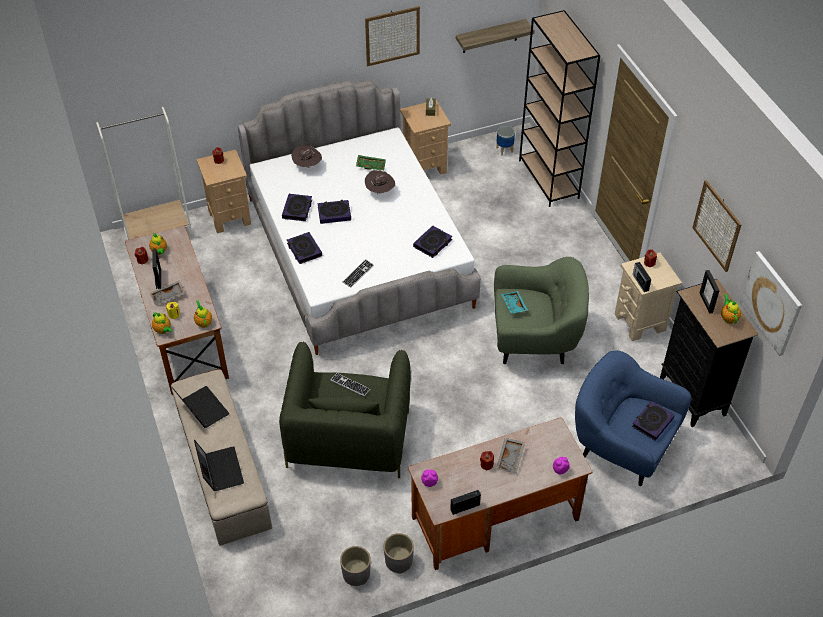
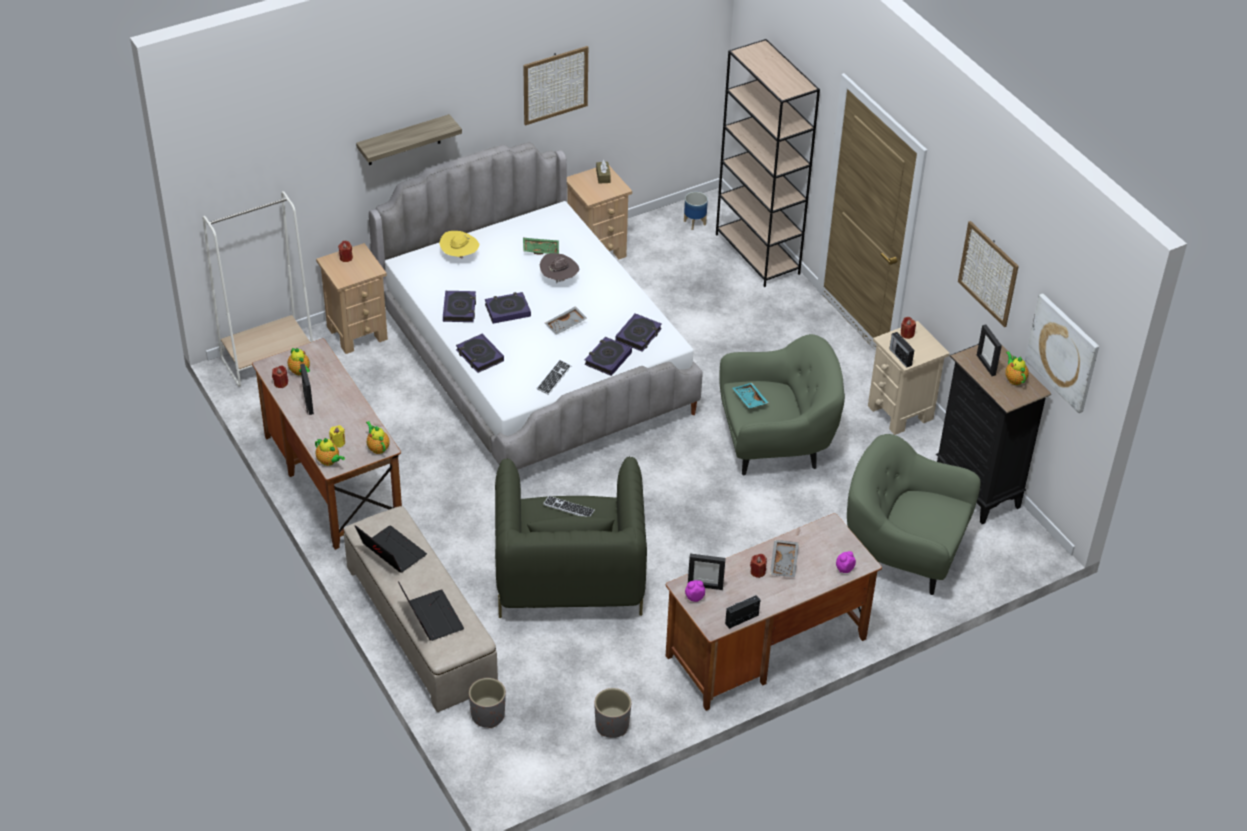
camera: 10 degrees left, 5 degrees down
(168, 296) = (325, 422): grey tray -> grey tray (566, 325)
(307, 166) = (459, 256): brown hat -> yellow hat
(398, 561) = (660, 706): grey planter -> grey planter (487, 715)
(440, 472) = (705, 585): none -> picture frame
(490, 36) = (671, 78): shelf -> shelf (403, 140)
(622, 446) = (903, 553): blue armchair -> green armchair
(652, 422) = (939, 514): book -> book (607, 359)

